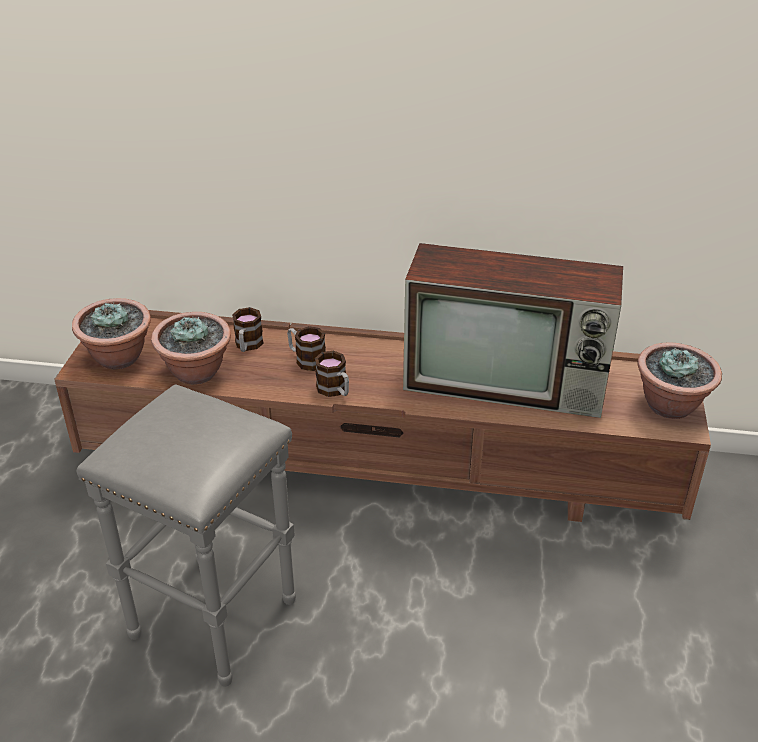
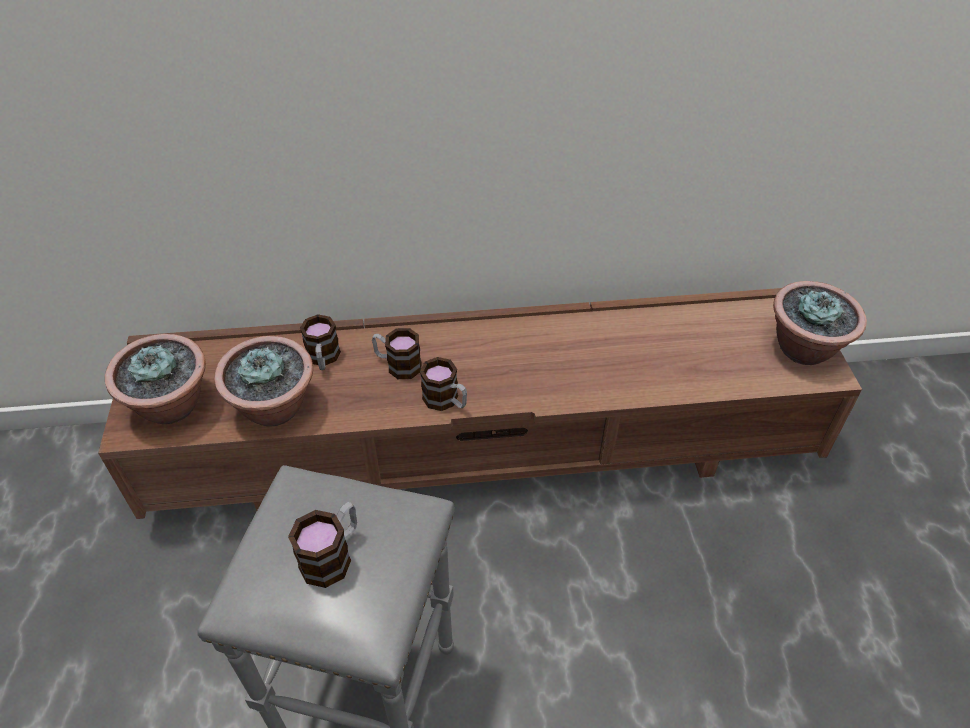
camera: 15 degrees left, 10 degrees up
(185, 436) = (333, 555): none -> mug
(508, 382) = (630, 352): television -> none

